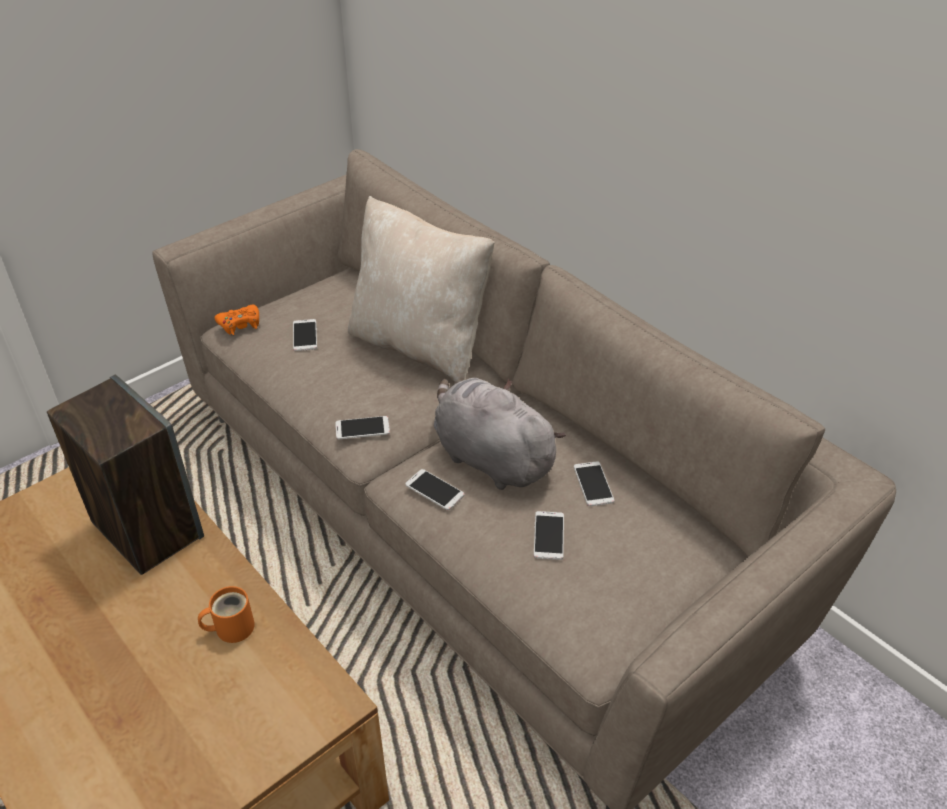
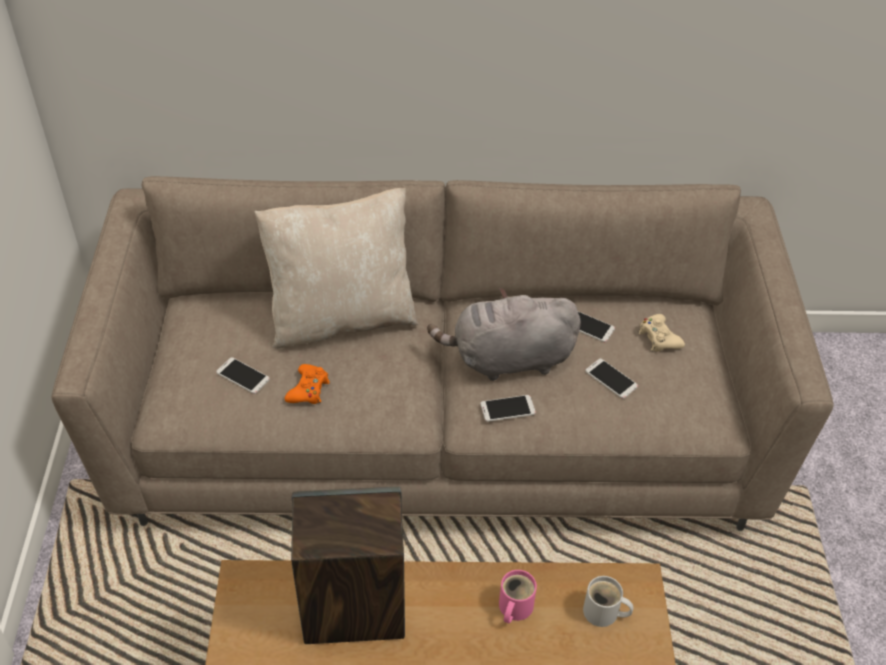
camera: 50 degrees left, 5 degrees up
(231, 627) = (513, 607): orange mug -> pink mug
(240, 324) = (171, 408): orange game controller -> orange game controller (308, 390)
(278, 696) = (603, 613): none -> white mug
(362, 428) = (397, 408): phone -> none
(642, 540) = (659, 338): none -> beige game controller

